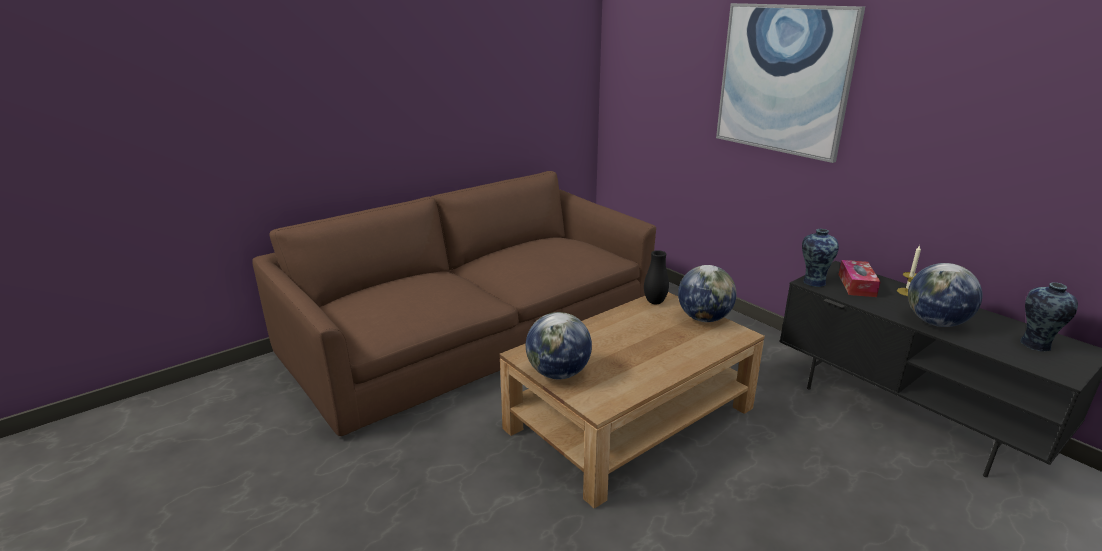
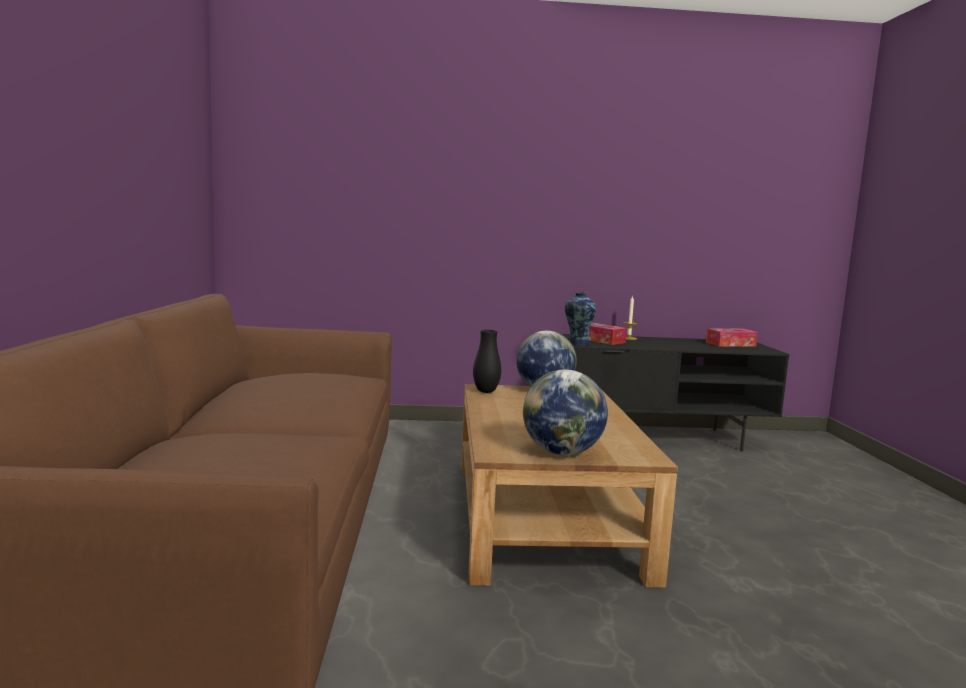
camera: 55 degrees left, 15 degrees down
(783, 80) = (477, 173): picture -> none
(935, 323) = (679, 346): globe -> none
(1035, 345) = (730, 344): vase -> tissue box

